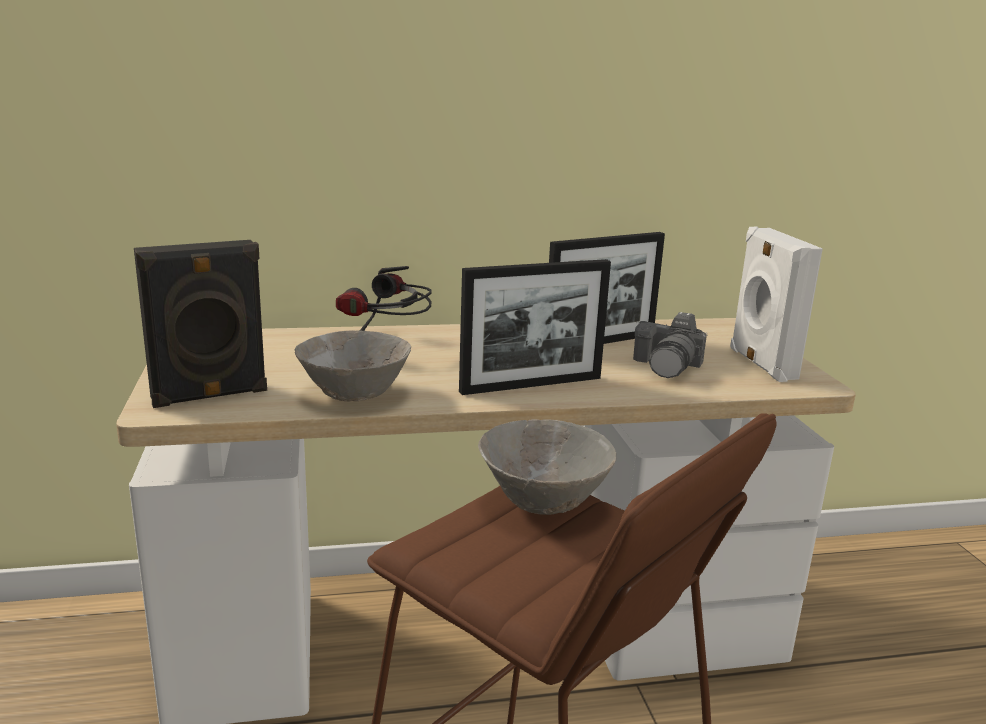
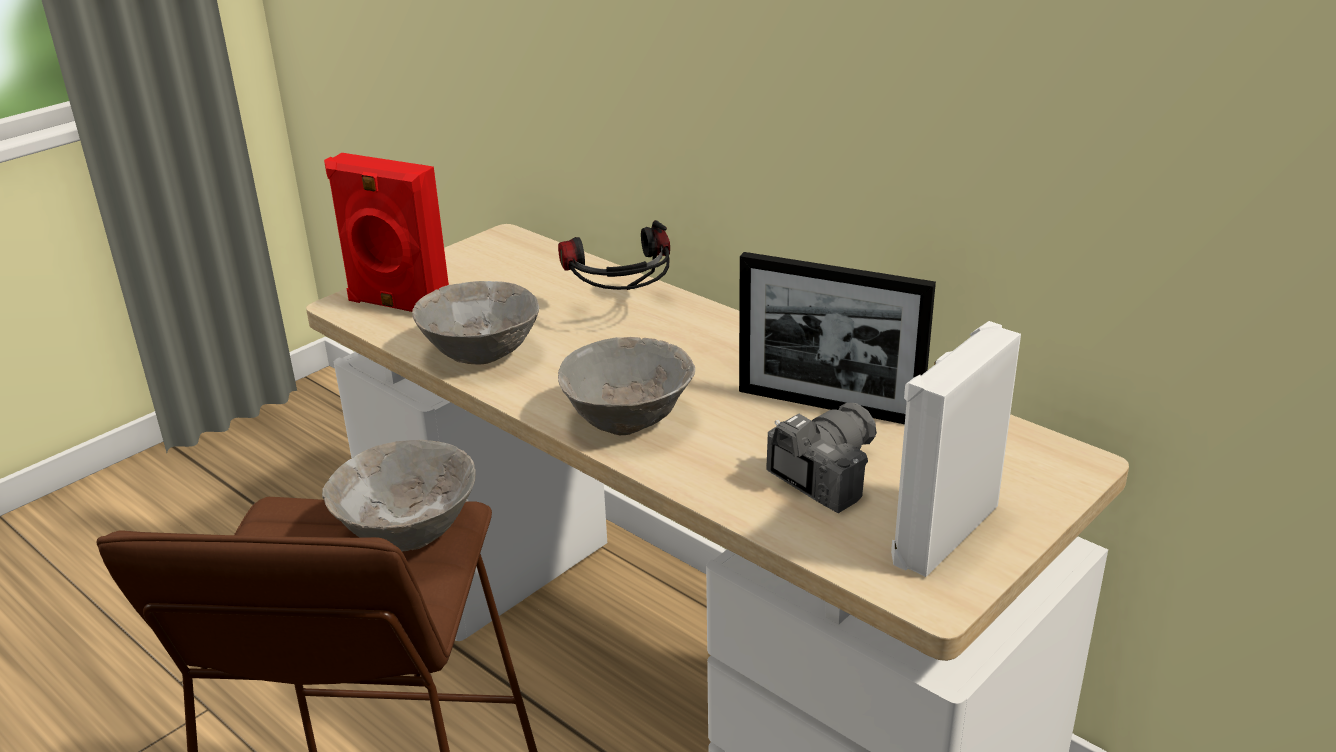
camera: 55 degrees right, 10 degrees up
(210, 396) = (397, 306): black speaker -> red speaker
(531, 385) = (629, 419): picture frame -> grey bowl
(668, 366) = (822, 473): camera -> camera turned 150 degrees clockwise

